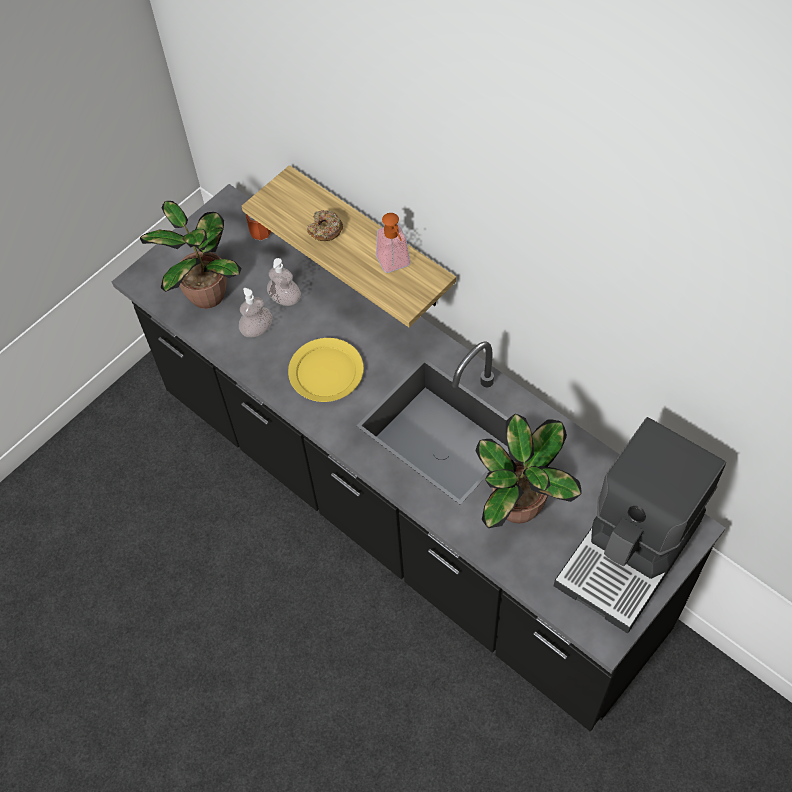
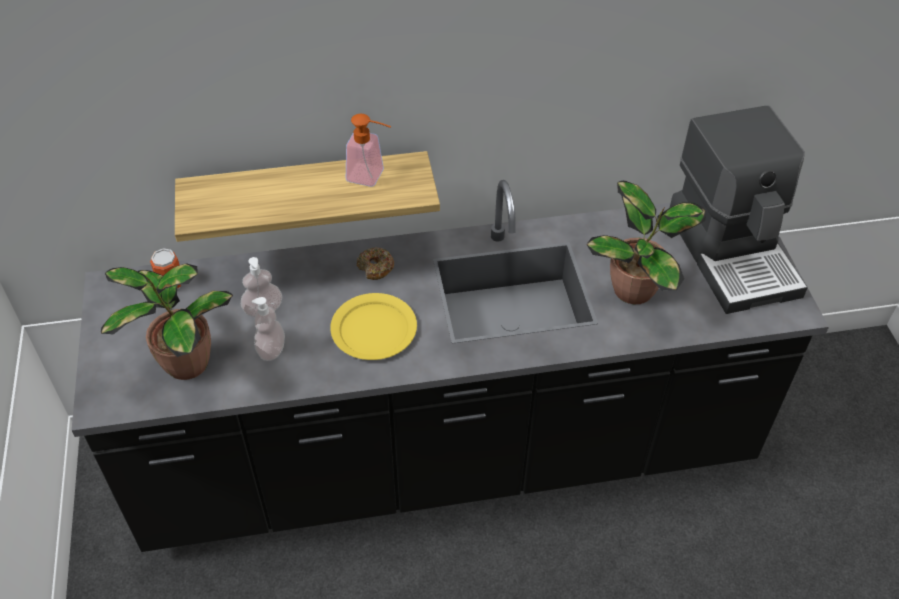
camera: 55 degrees left, 10 degrees down
(325, 230) = (278, 196): donut -> donut (375, 268)

